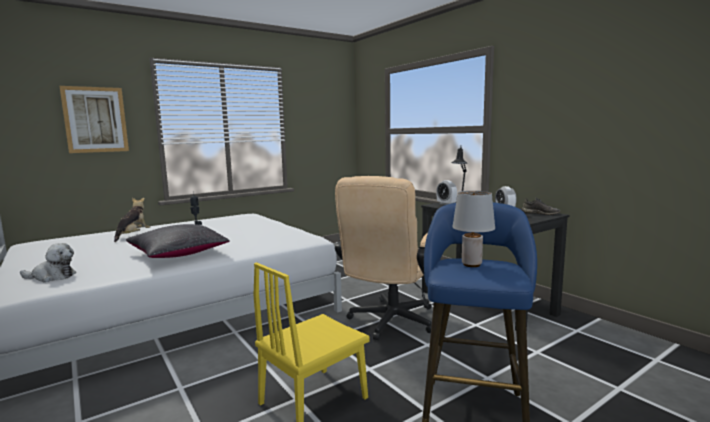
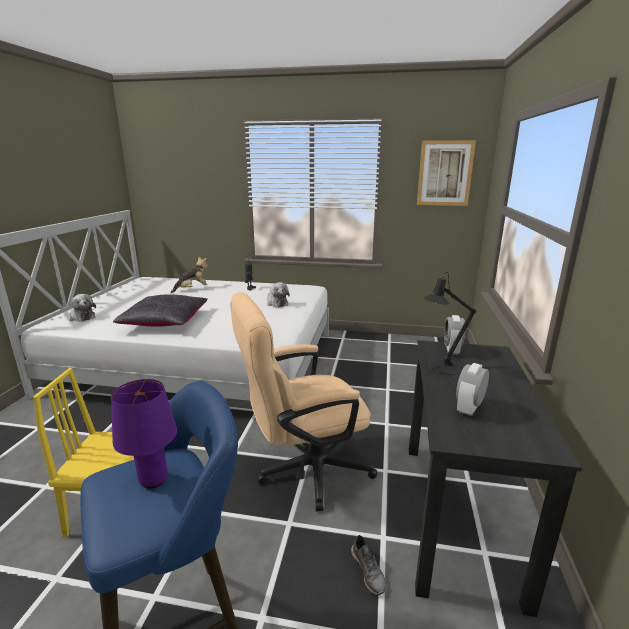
camera: 45 degrees right, 10 degrees up
(95, 120) = (200, 182): picture -> picture (445, 173)
(249, 225) = (276, 303): none -> plush toy
(472, 264) = (154, 480): grey table lamp -> purple table lamp
(540, 213) = (531, 436): grey shoe -> grey shoe (368, 571)

